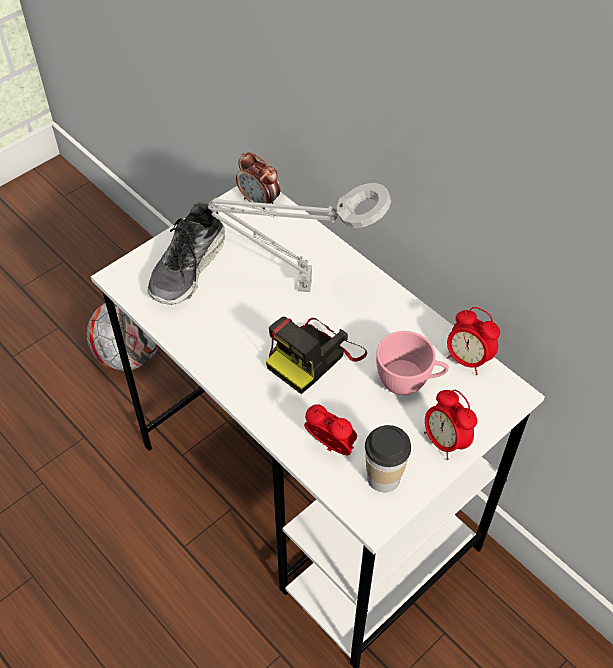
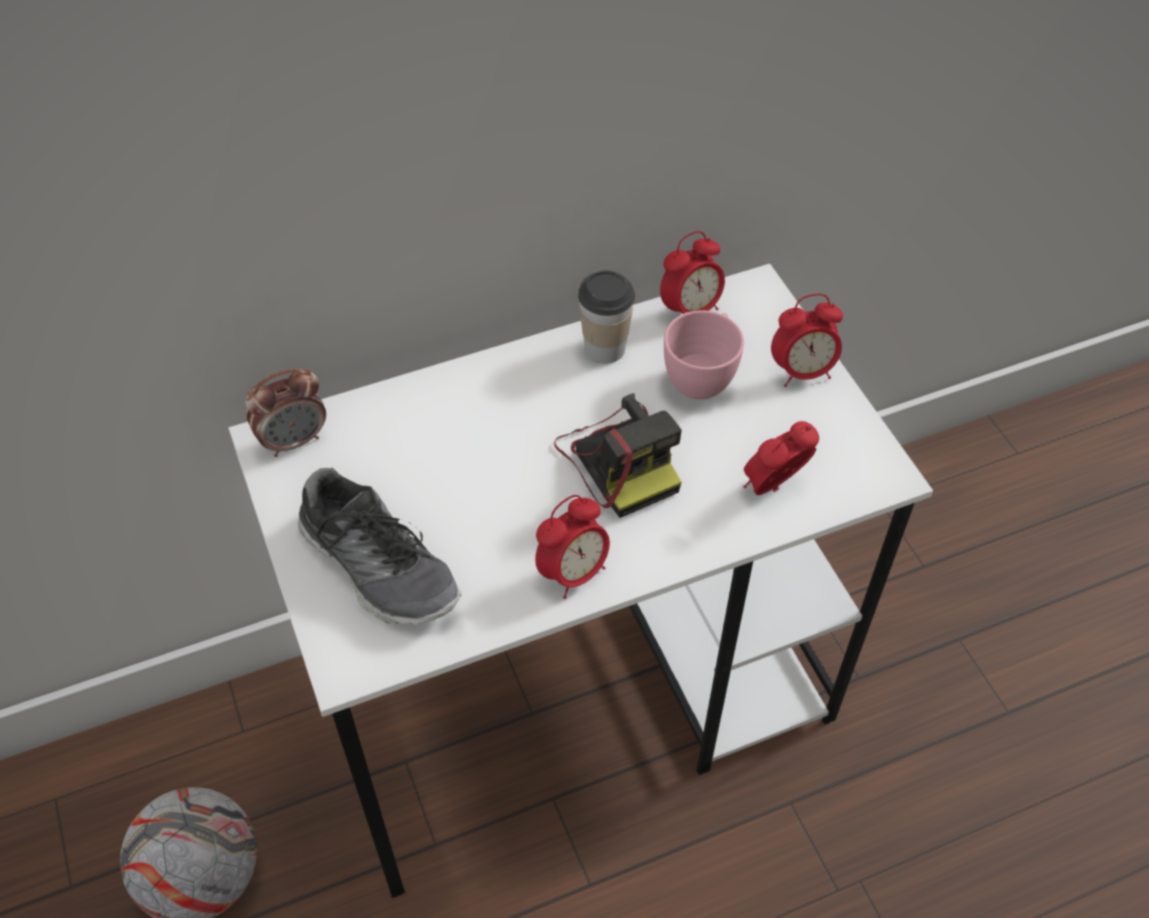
camera: 70 degrees left, 0 degrees up
(218, 358) = (573, 573): none -> alarm clock
(299, 287) = (488, 441): grey table lamp -> none
(383, 477) = (834, 447): cup -> cup (605, 348)

